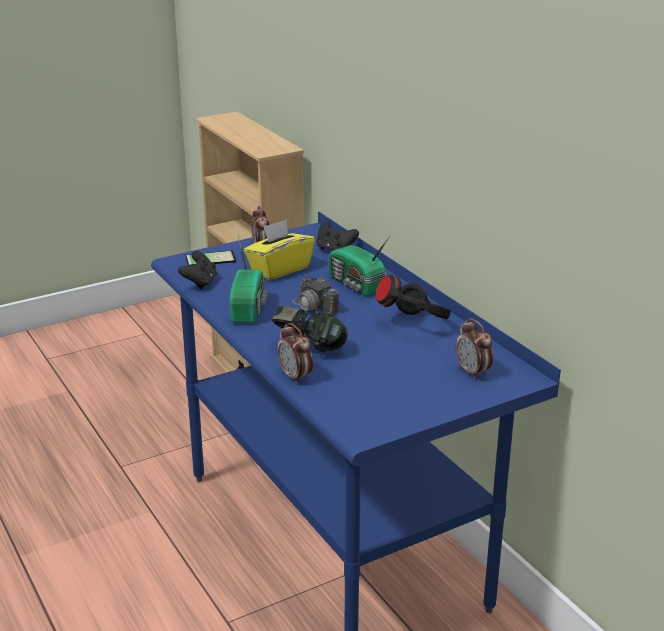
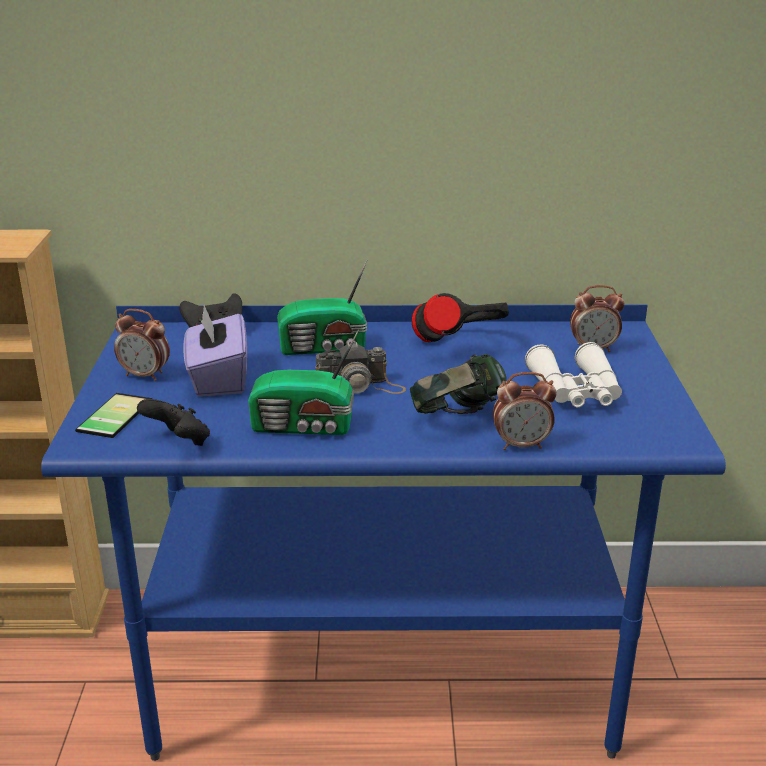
camera: 60 degrees left, 0 degrees up
(249, 308) = (305, 427): radio -> radio turned 150 degrees clockwise
(279, 269) = (218, 379): yellow tissue box -> purple tissue box
(392, 380) = (576, 392): none -> white binoculars

